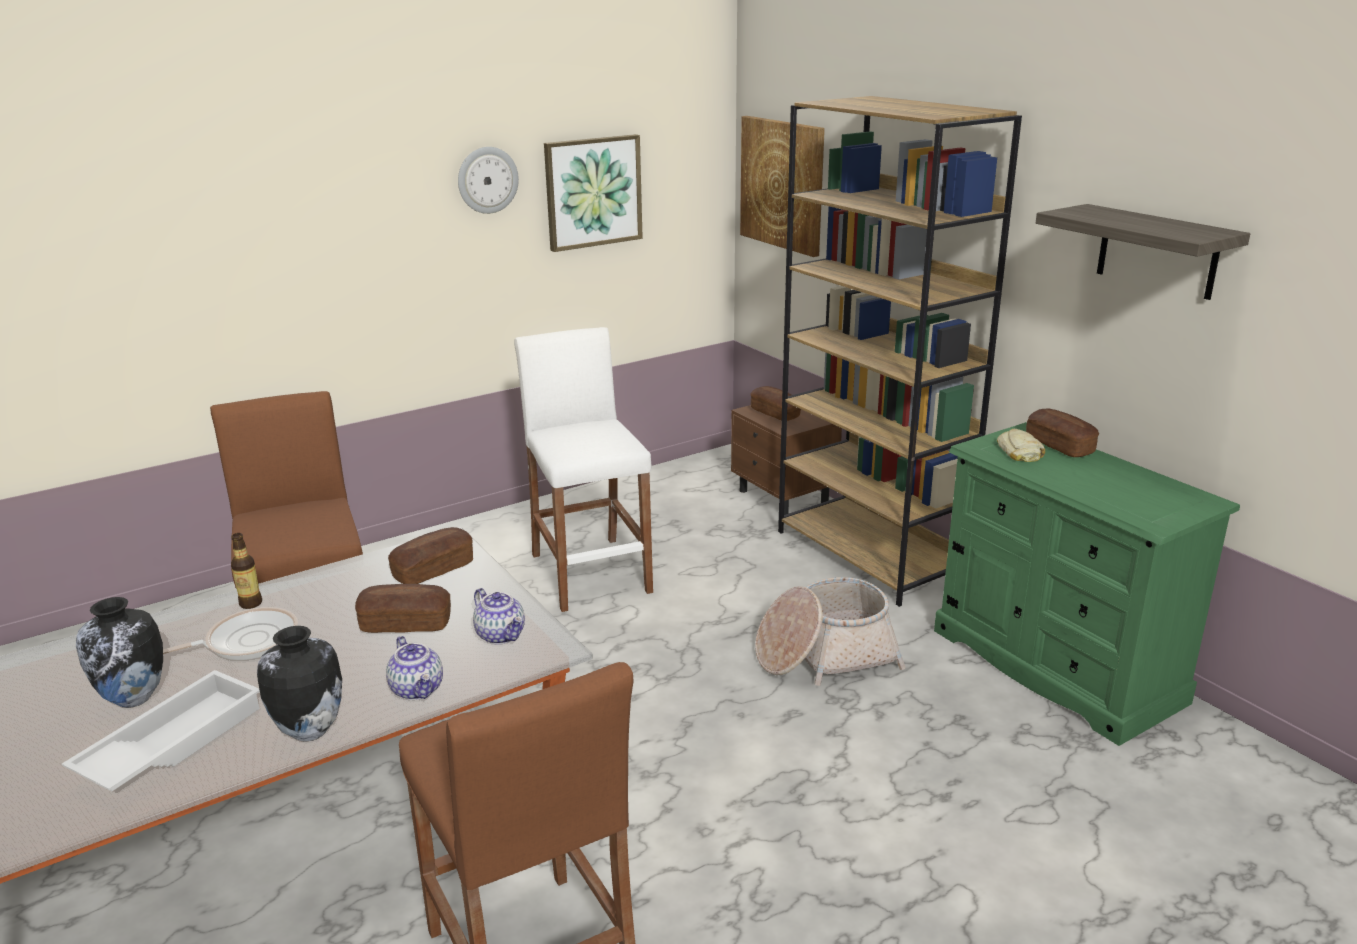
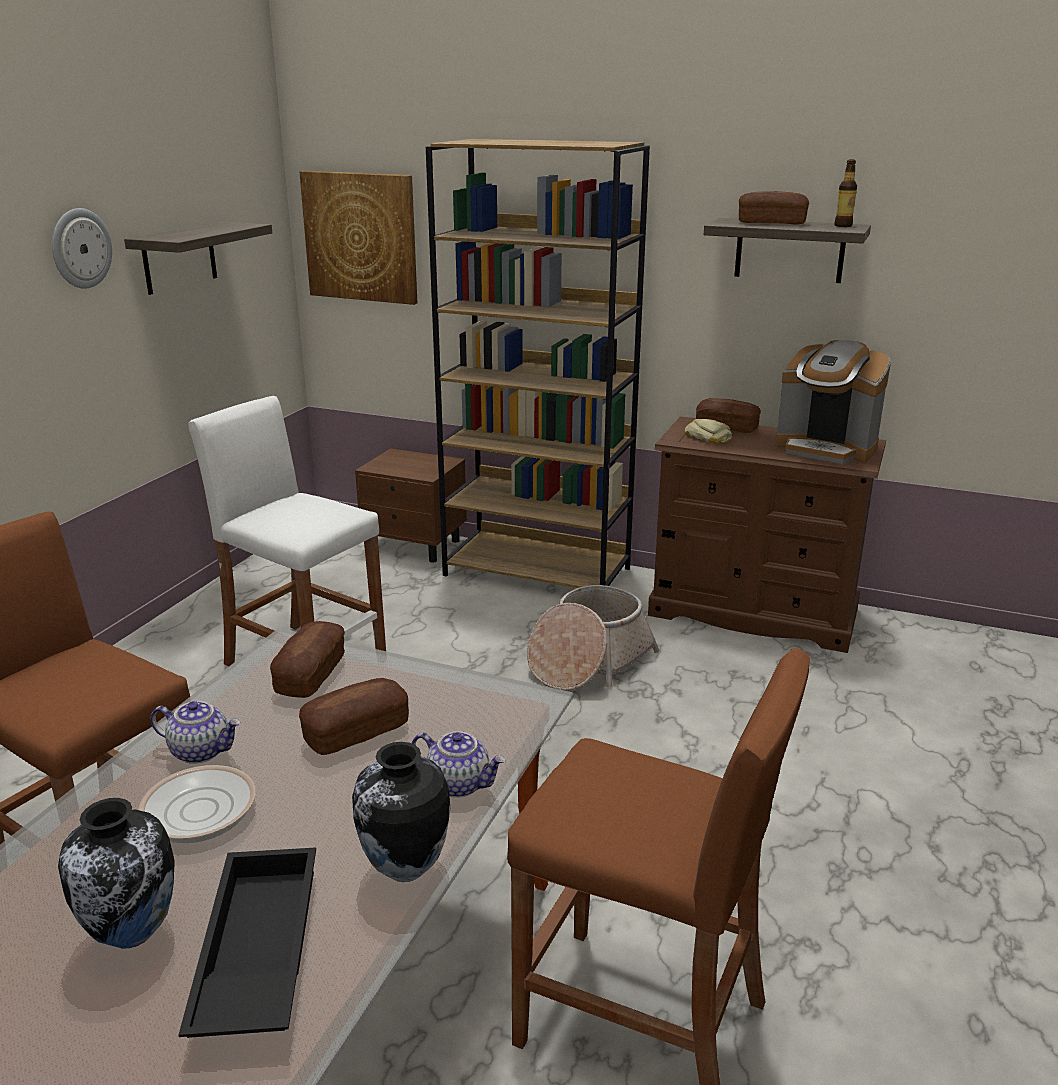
camera: 35 degrees left, 0 degrees up
(170, 742) = (255, 952): white tray -> black tray
(251, 603) = (138, 778): bottle -> bottle (843, 226)
(501, 635) = (469, 707): teapot -> teapot (201, 751)
(593, 192) = (179, 258): picture -> shelf
(775, 413) = (399, 464): bread -> bread (771, 223)
(1055, 666) = (753, 612): green dresser -> brown dresser
(1141, 496) = (826, 448): none -> coffee machine

